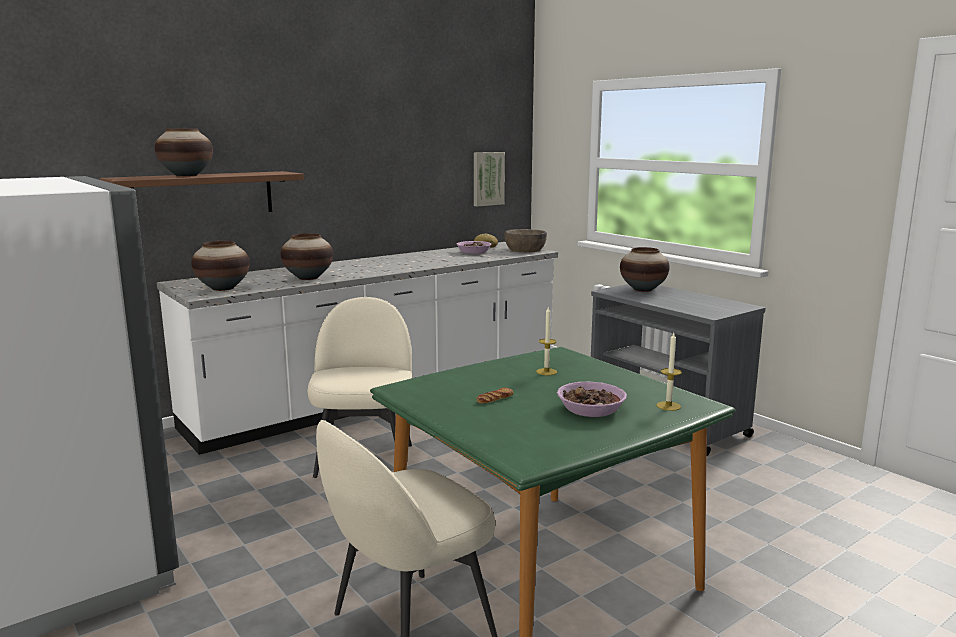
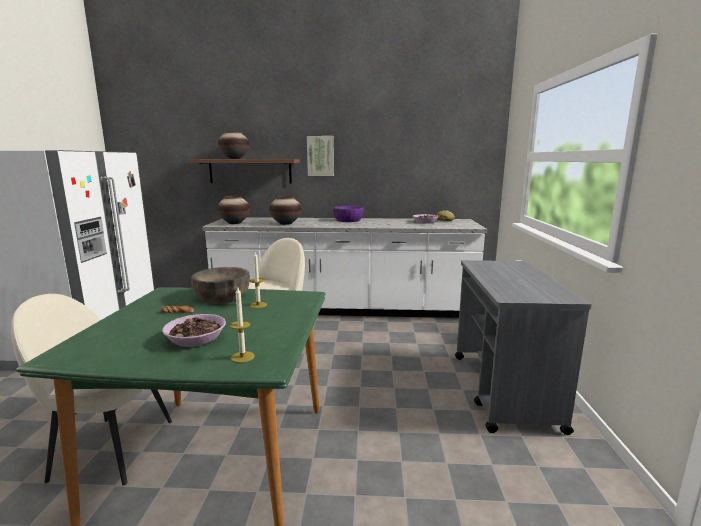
camera: 40 degrees right, 0 degrees up
(375, 261) = (348, 220): none -> purple bowl
(487, 178) = (458, 170): picture -> picture (320, 156)
(525, 249) = (466, 225): brown bowl -> brown bowl (222, 297)
(643, 290) = (507, 267): vase -> none

